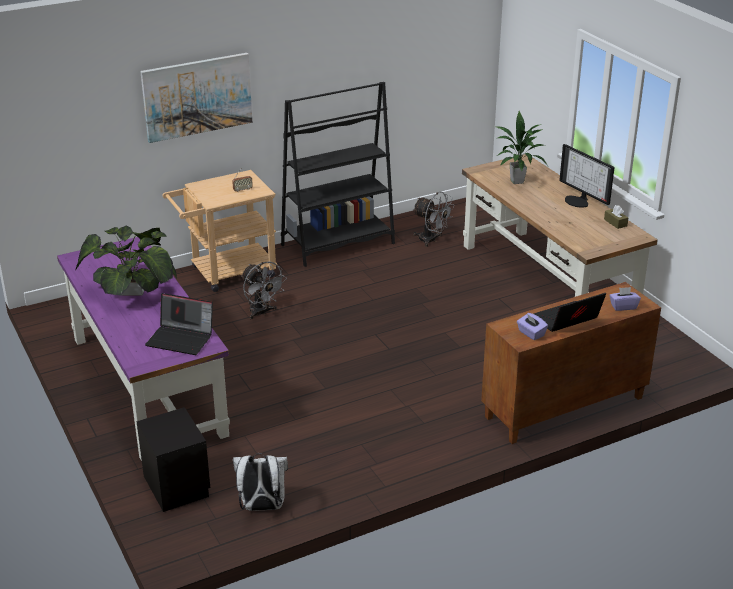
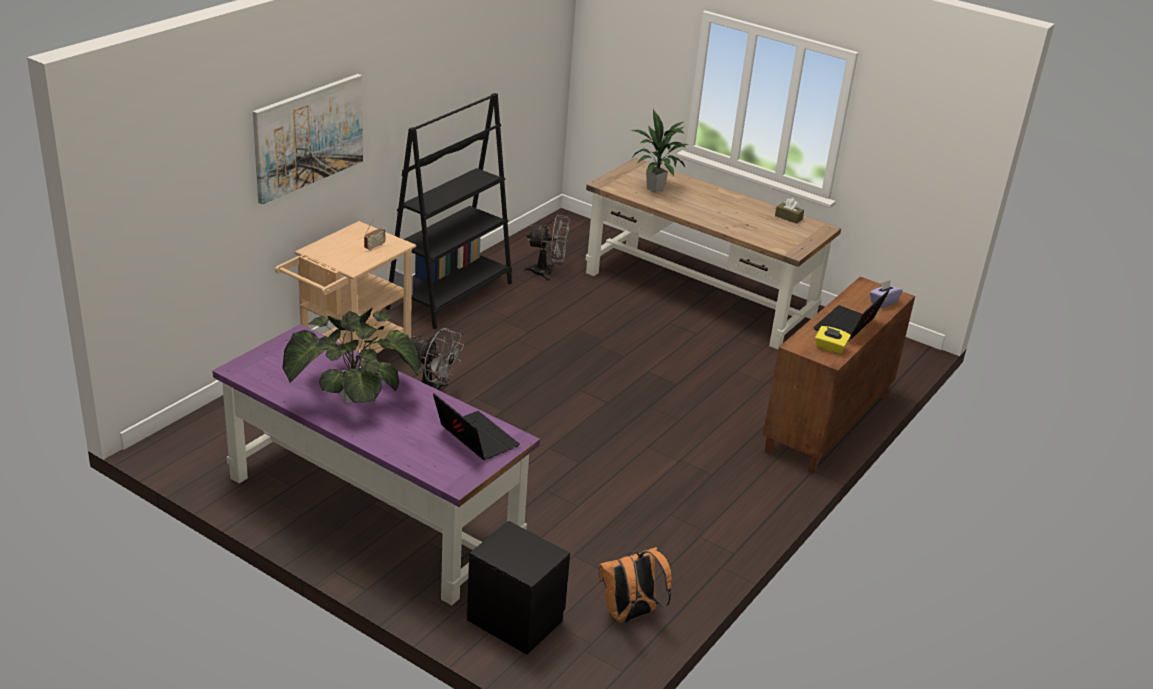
camera: 30 degrees left, 0 degrees up
(181, 339) = (474, 438): laptop -> laptop turned 120 degrees counterclockwise
(262, 507) = (630, 615): white backpack -> orange backpack
(531, 333) = (830, 348): purple tissue box -> yellow tissue box
(578, 201) = (733, 200): monitor -> none

